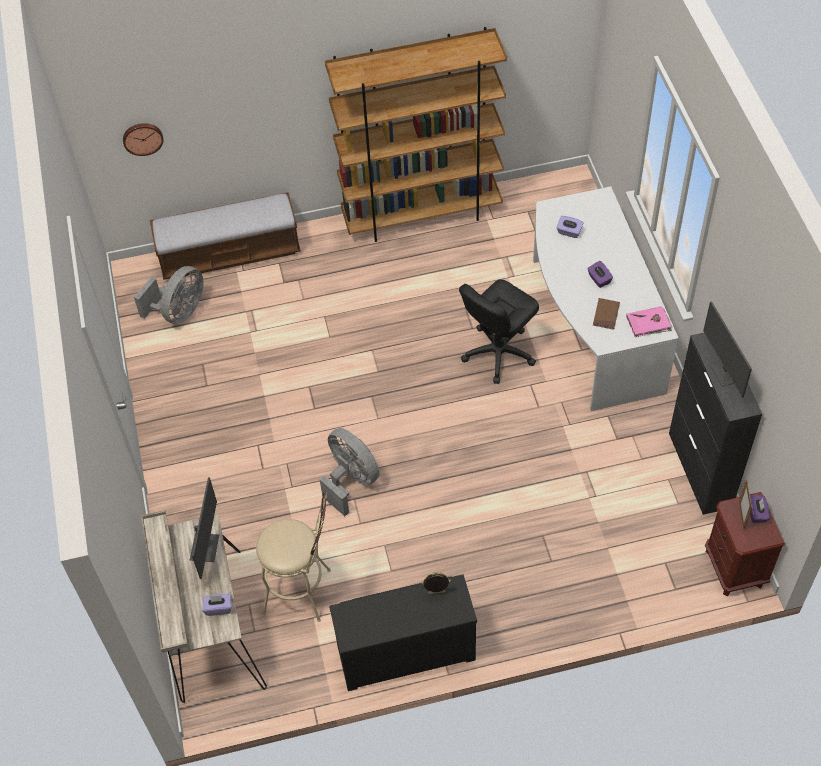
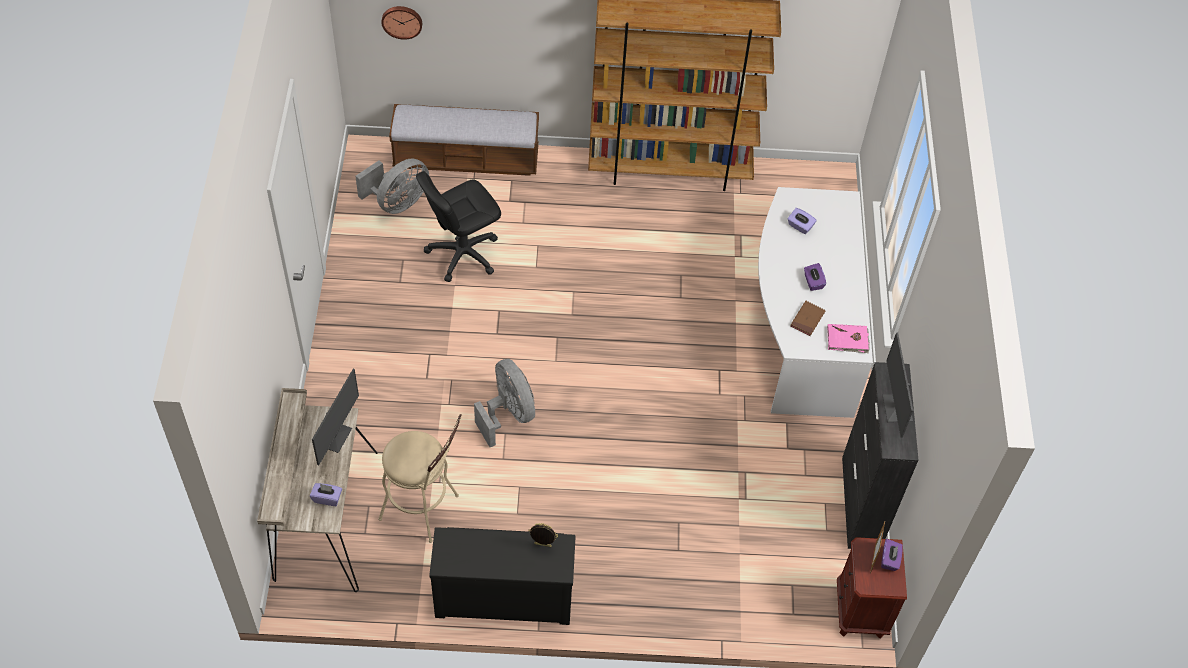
camera: 10 degrees right, 0 degrees up
(498, 353) = (698, 329): black office chair -> black office chair (462, 253)

